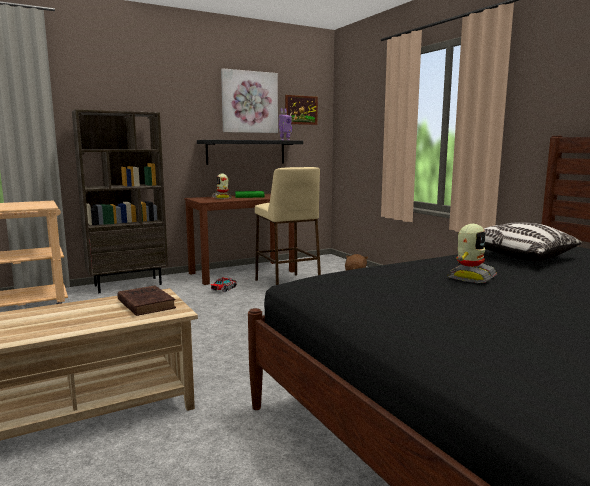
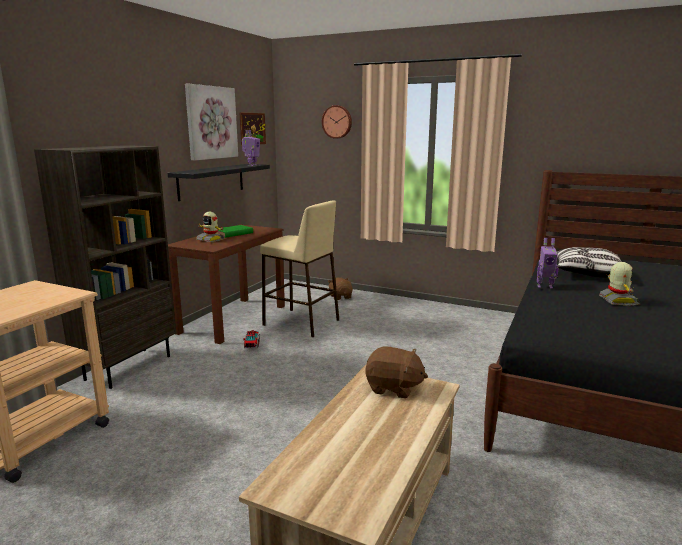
camera: 35 degrees left, 5 degrees up
(145, 304) = (394, 388): brown book -> brown plush toy
(373, 100) = (337, 122): none -> wall clock
(425, 257) = (544, 286): none -> toy robot

